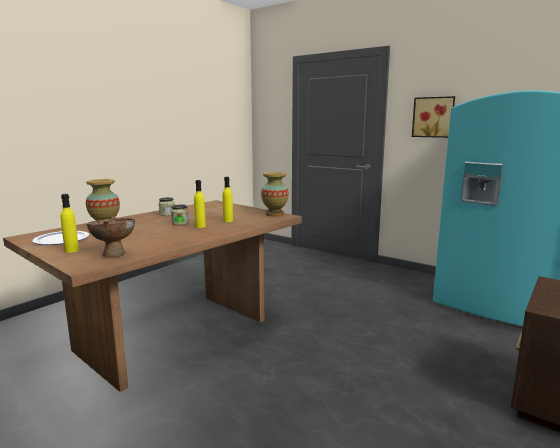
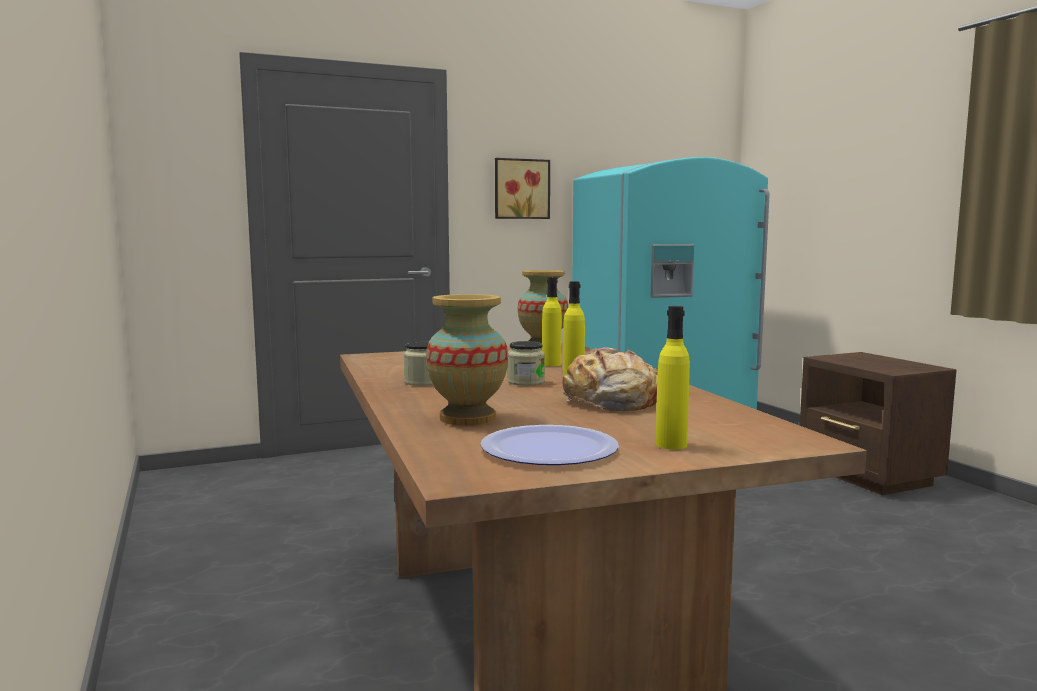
camera: 60 degrees left, 5 degrees down
(114, 253) = (723, 423): brown bowl -> none
(148, 236) = (610, 401): none -> bread

